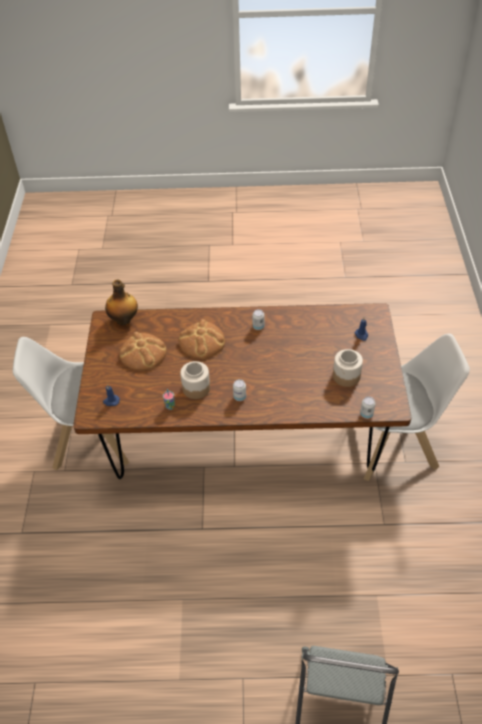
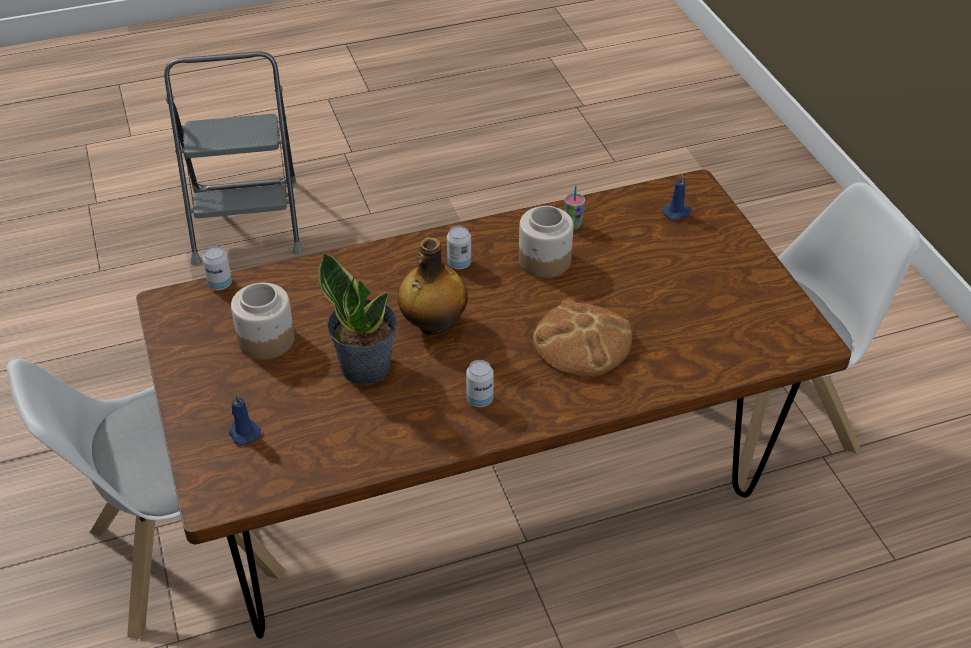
camera: 160 degrees right, 5 degrees down
(124, 319) = (772, 350): bottle -> bottle (433, 325)
(143, 353) = (683, 297): bread -> none
(302, 352) = (366, 366): none -> potted plant

